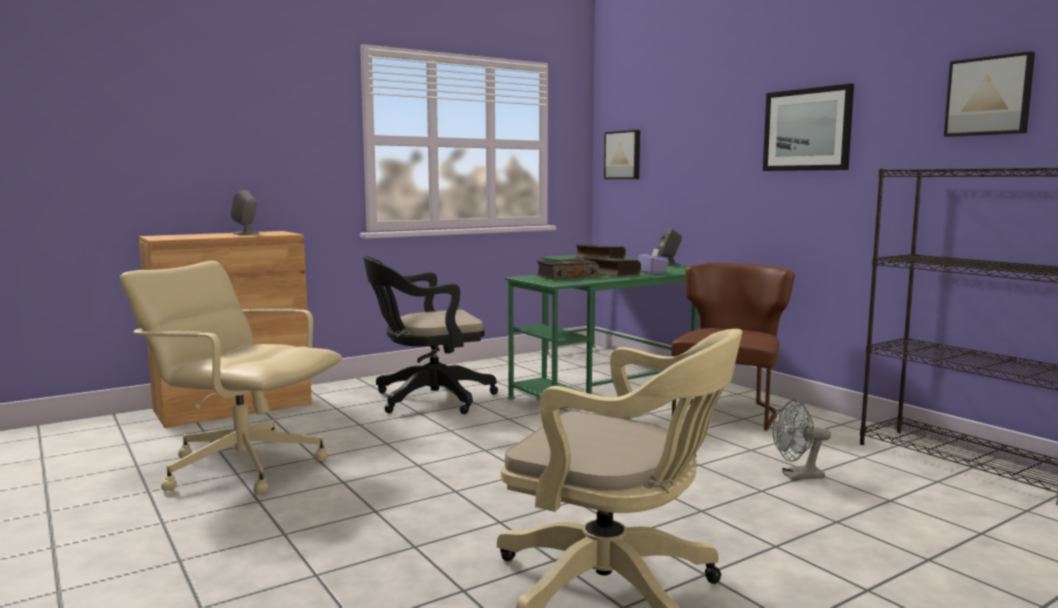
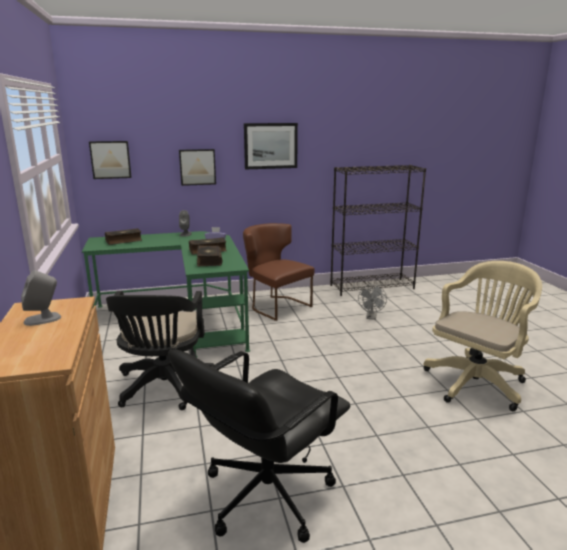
camera: 70 degrees left, 10 degrees up
(242, 467) = (265, 494): beige office chair -> black office chair
(989, 96) = (359, 134): picture -> picture (197, 167)

